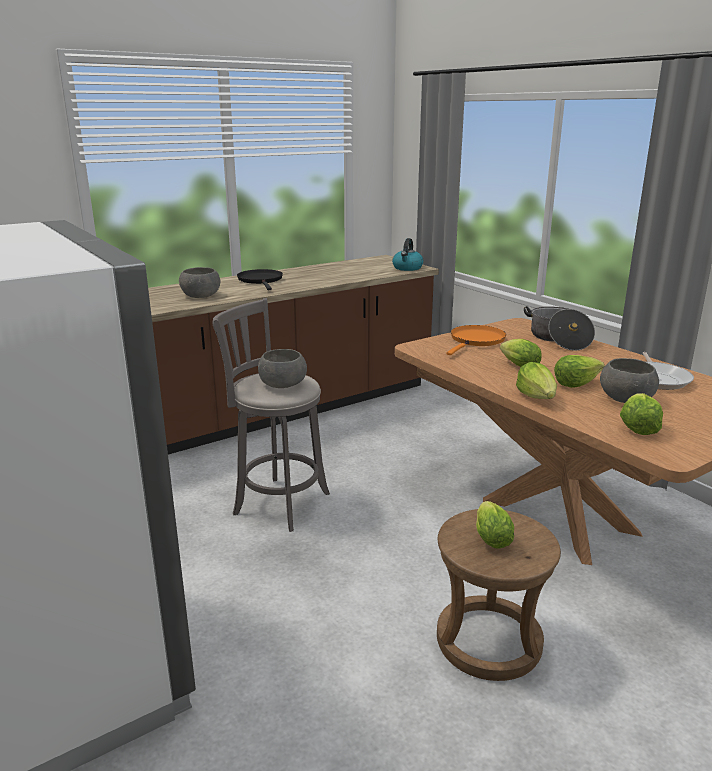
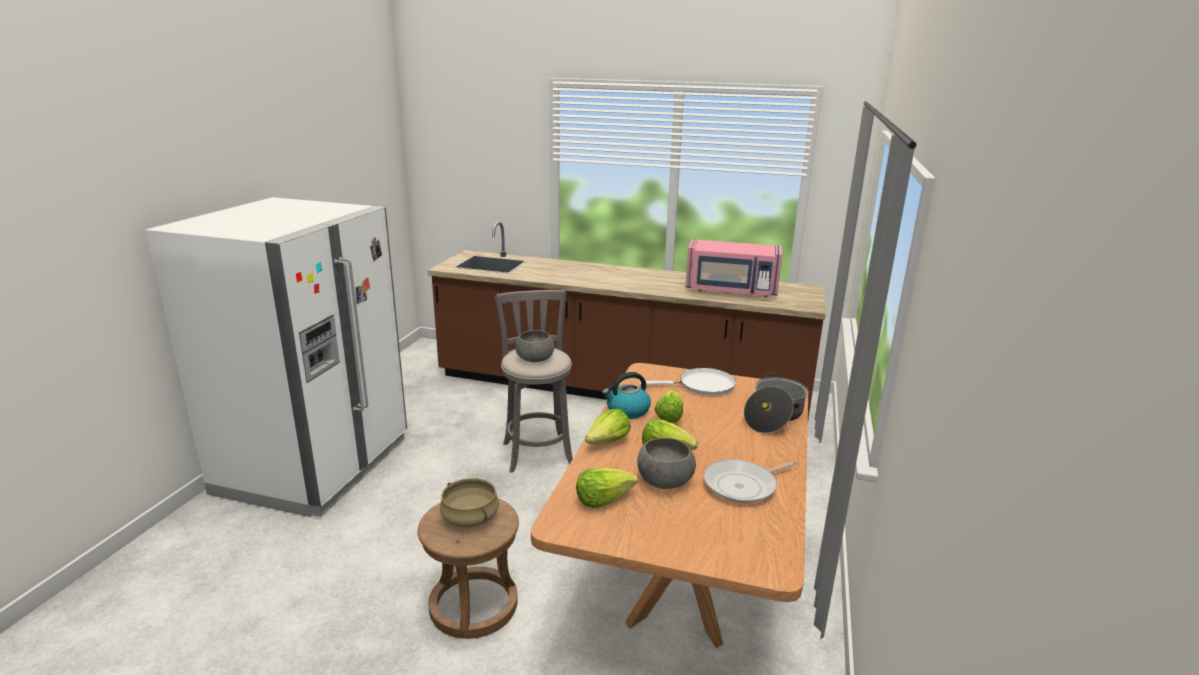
camera: 50 degrees right, 0 degrees up
(201, 296) = (587, 277): grey bowl -> none
(261, 280) = (655, 278): black frying pan -> none
(343, 273) = (731, 290): none -> pink microwave
(407, 268) = (798, 304): kettle -> kettle (627, 411)
(476, 340) = (702, 386): orange frying pan -> white frying pan
(490, 537) = (469, 518): lettuce -> beige cooking pot

